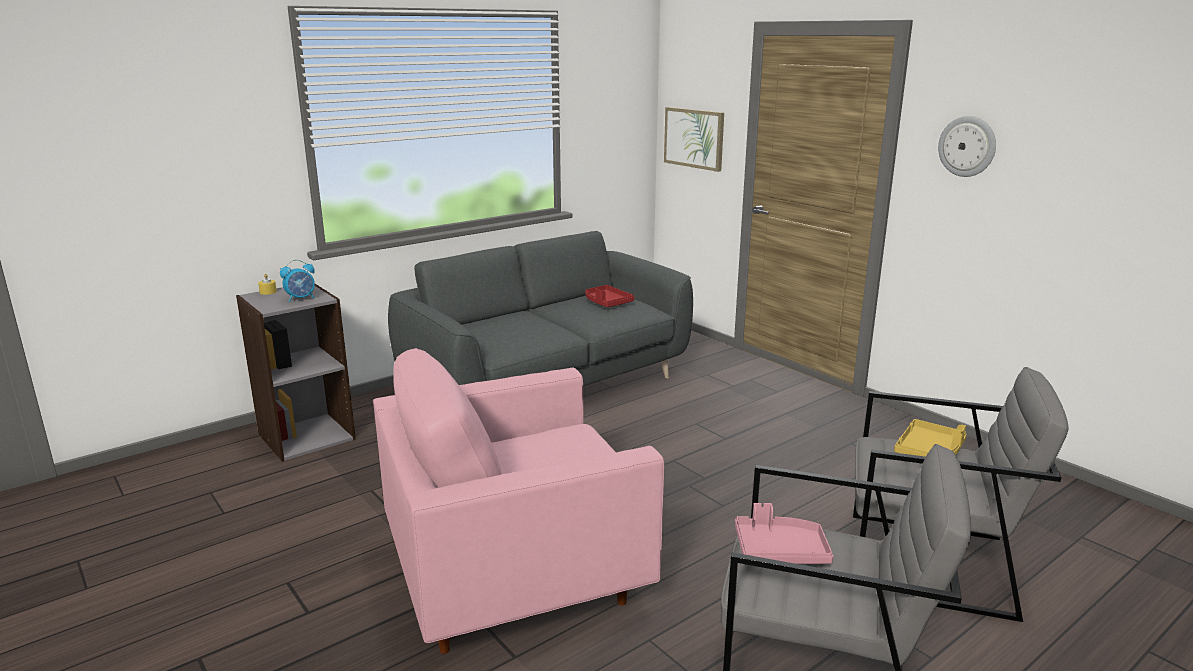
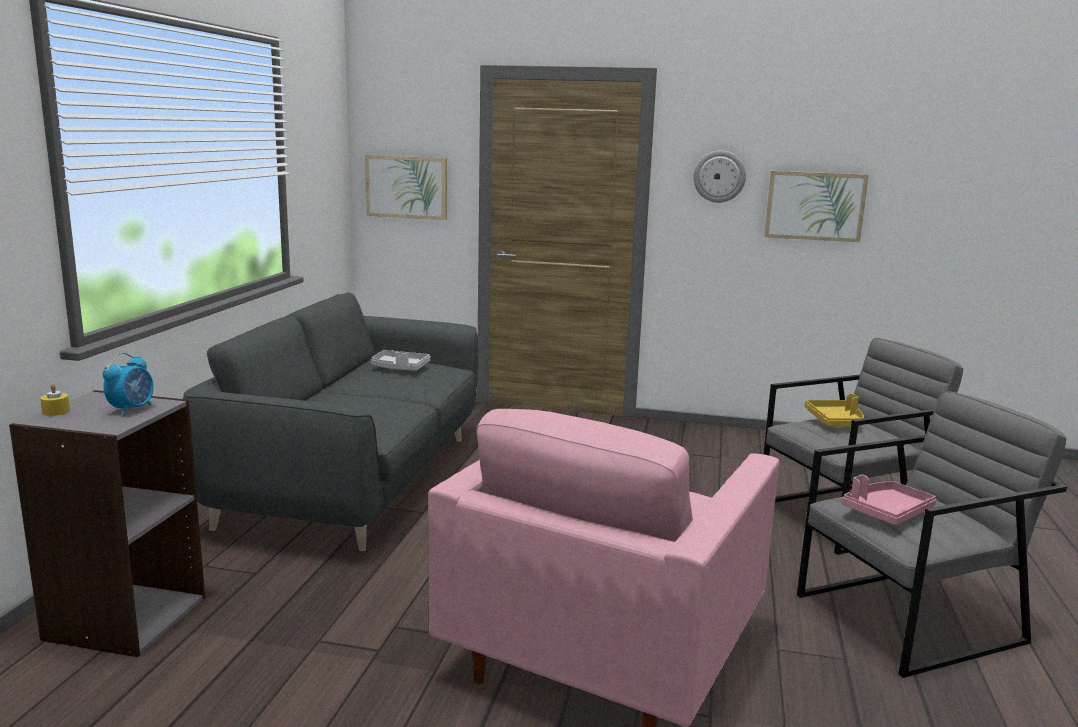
camera: 40 degrees left, 5 degrees down
(607, 303) = (400, 368): red tray -> grey tray
(1077, 191) = (814, 206): none -> picture

